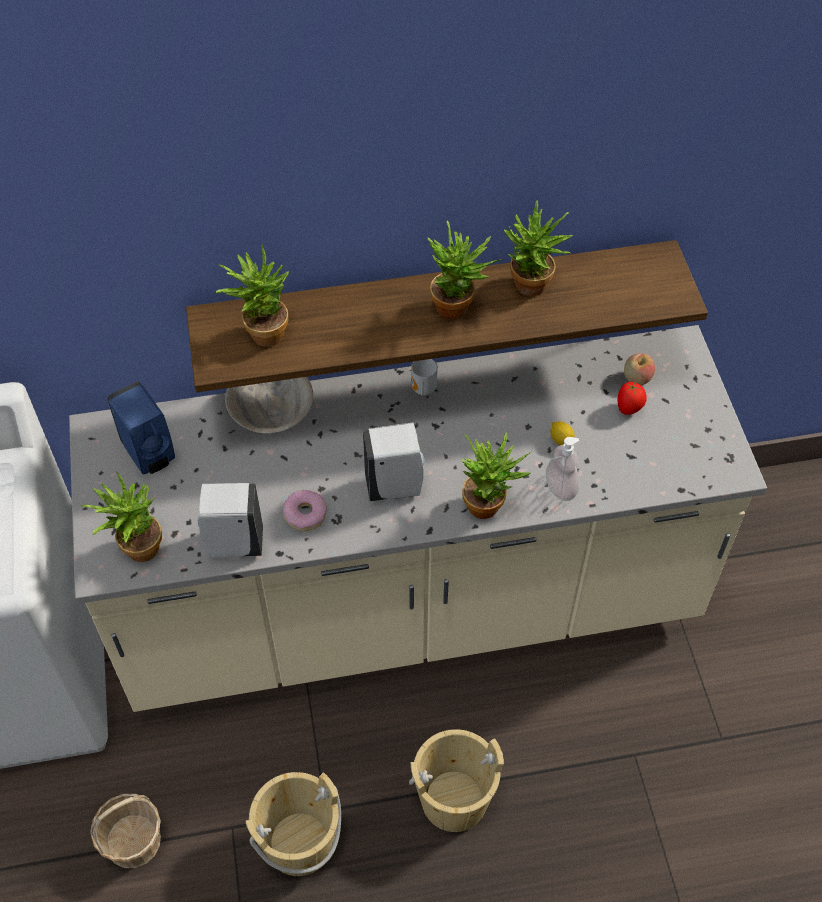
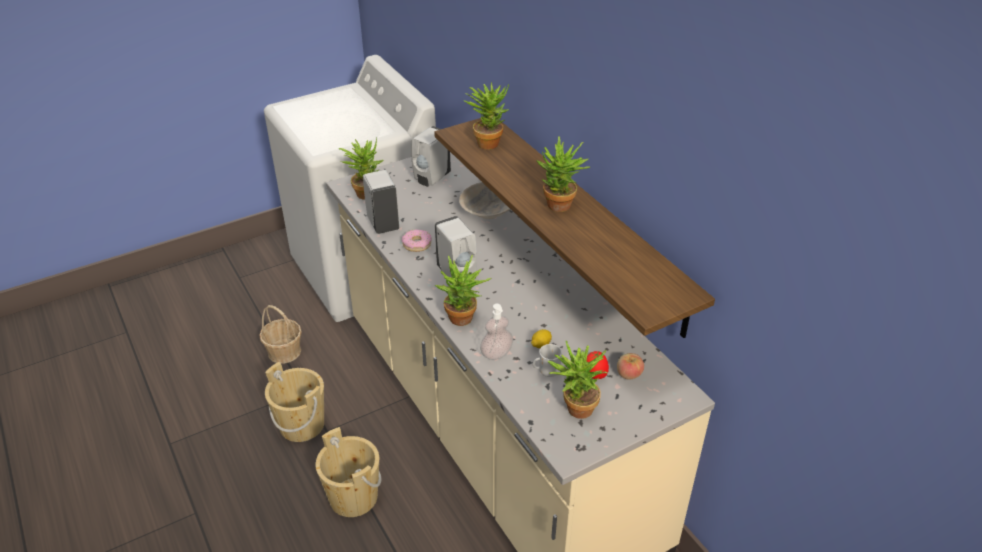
camera: 70 degrees right, 15 degrees down
(150, 455) = (431, 179): blue soap dispenser -> white soap dispenser
(422, 390) = (544, 268): mug -> mug (547, 372)
(530, 290) = (601, 235): potted plant -> potted plant (575, 410)

